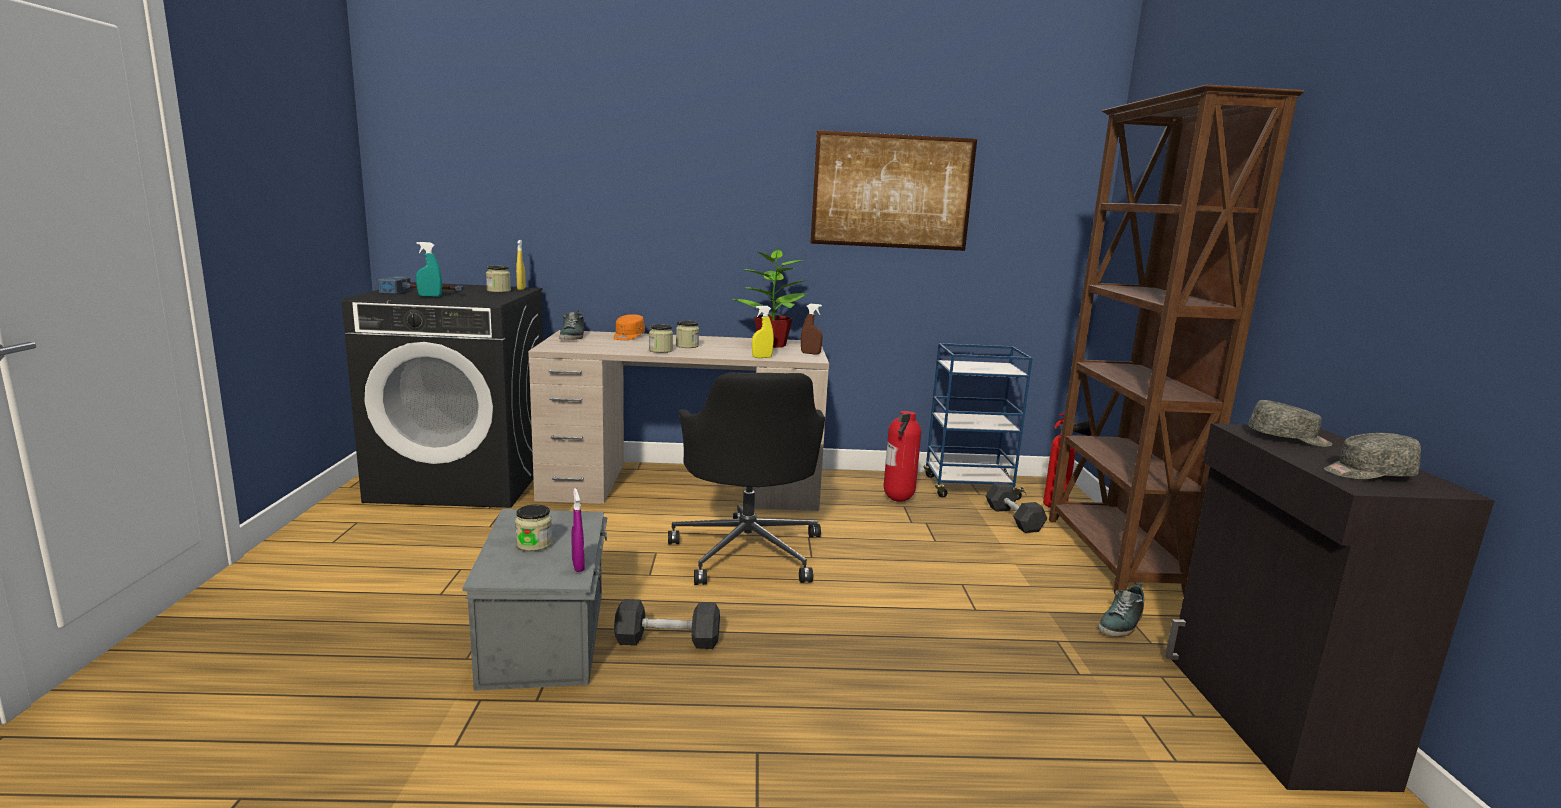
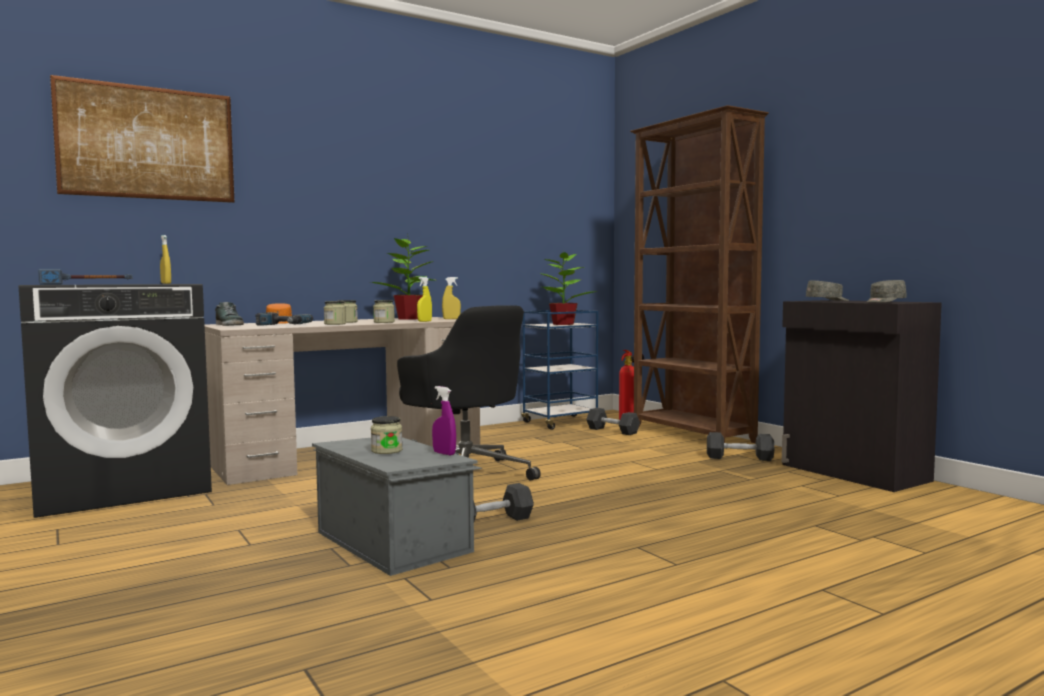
camera: 30 degrees left, 10 degrees down
(430, 296) = (104, 284): turquoise spray bottle -> none
(498, 291) = (151, 283): jar -> jar (384, 322)
(609, 345) = (282, 325): none -> power drill
(810, 353) = (451, 319): brown spray bottle -> yellow spray bottle
(892, 191) = (476, 193): picture -> picture (147, 143)
(899, 500) = (526, 435): fire extinguisher -> none
(984, 368) = (563, 324): none -> potted plant
(1121, 623) = (739, 458): shoe -> grey dumbbell

